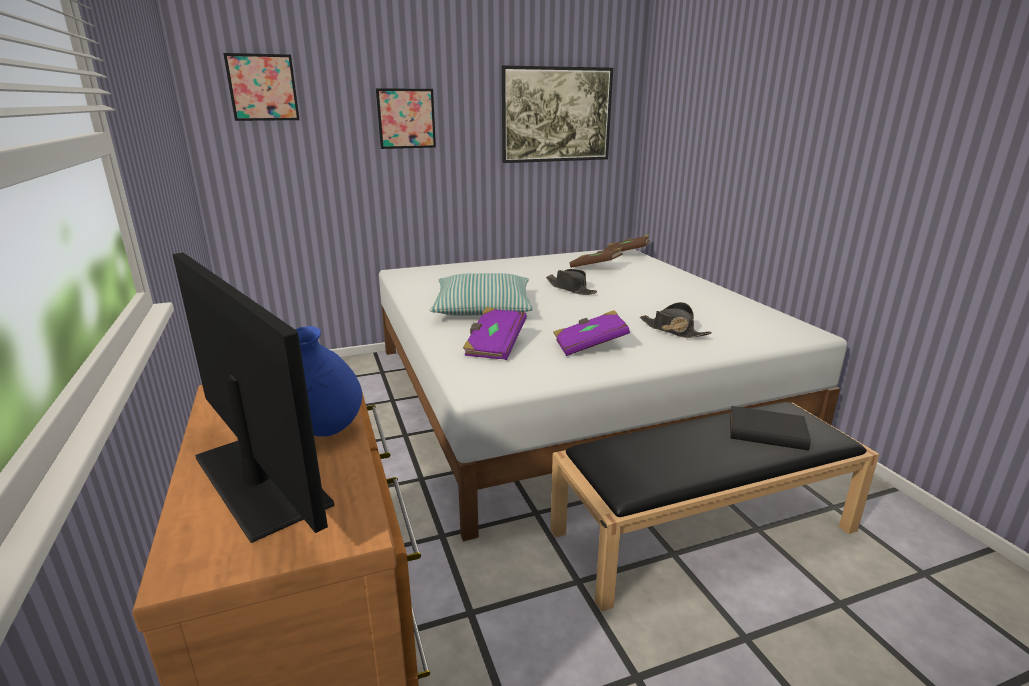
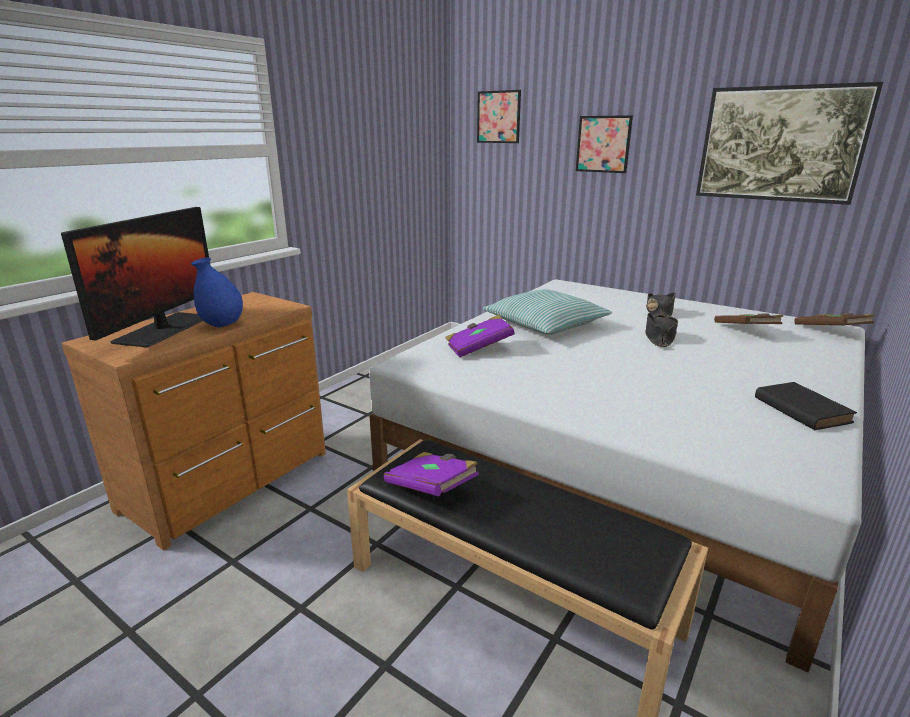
camera: 55 degrees right, 0 degrees up
(589, 346) = (538, 377): purple book -> purple book (432, 488)
(672, 330) = (647, 401): black hat -> black hat (659, 312)
(764, 432) = (573, 529): black book -> black book (799, 409)

